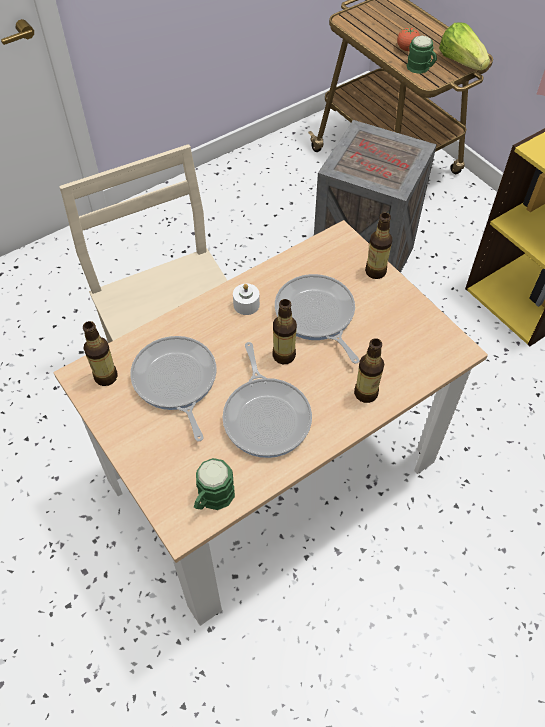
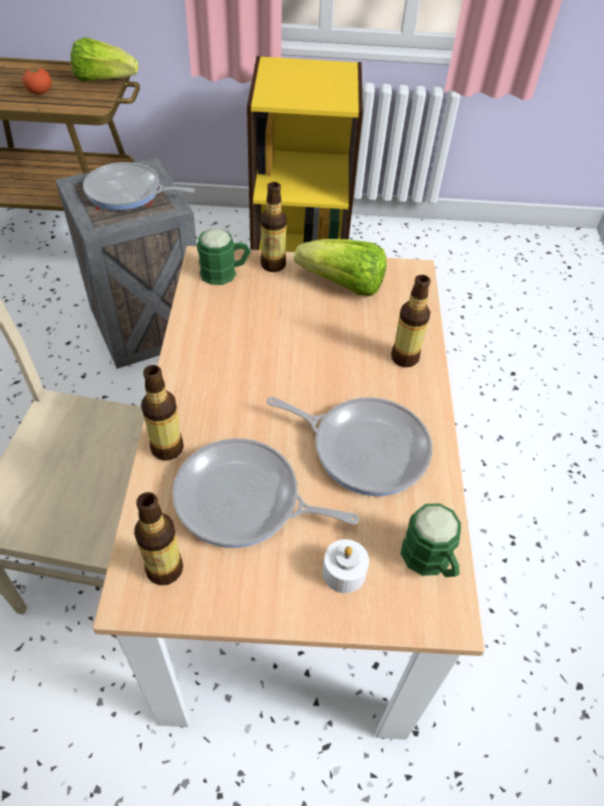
camera: 55 degrees left, 5 degrees down
(246, 304) = (206, 376): white candle -> white candle (344, 572)
(284, 355) = (302, 387): bottle -> bottle (167, 448)
(316, 316) = (279, 334): frying pan -> frying pan (127, 192)
(398, 319) = (343, 285): none -> lettuce
(421, 68) = (75, 101): green mug -> green mug (225, 273)

